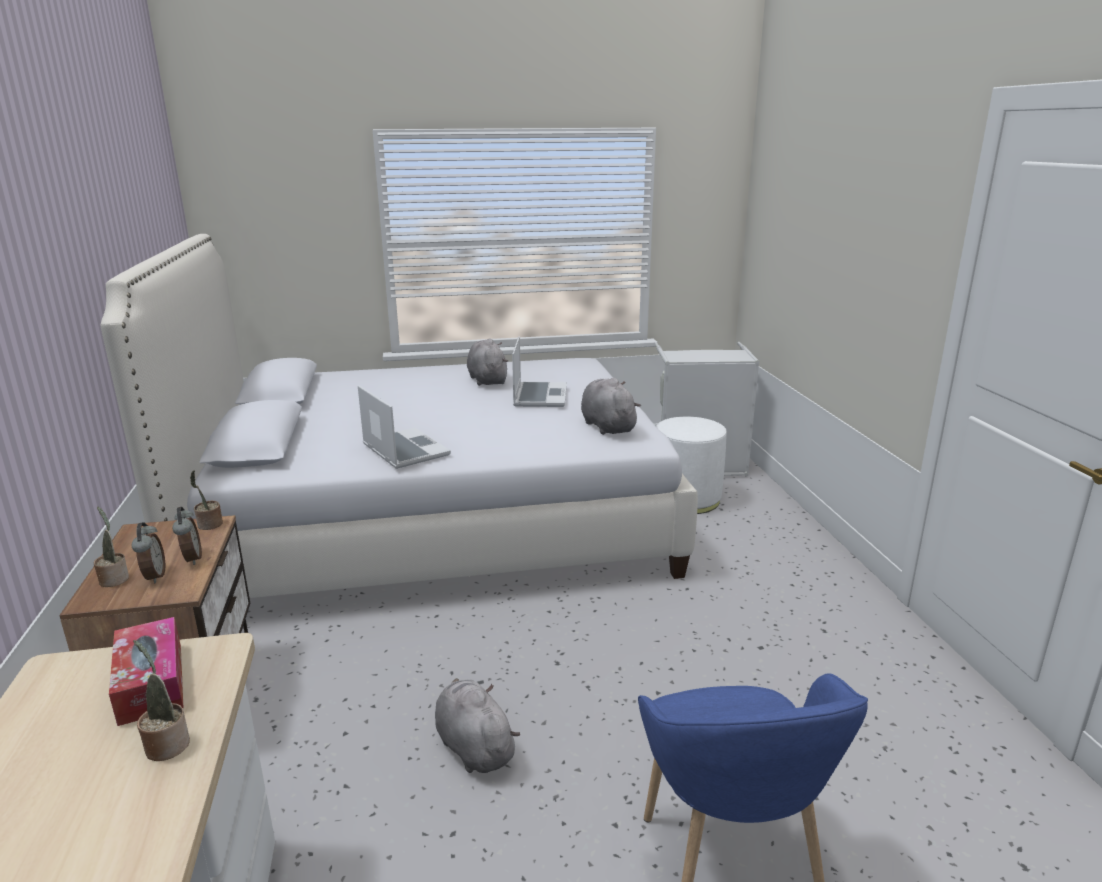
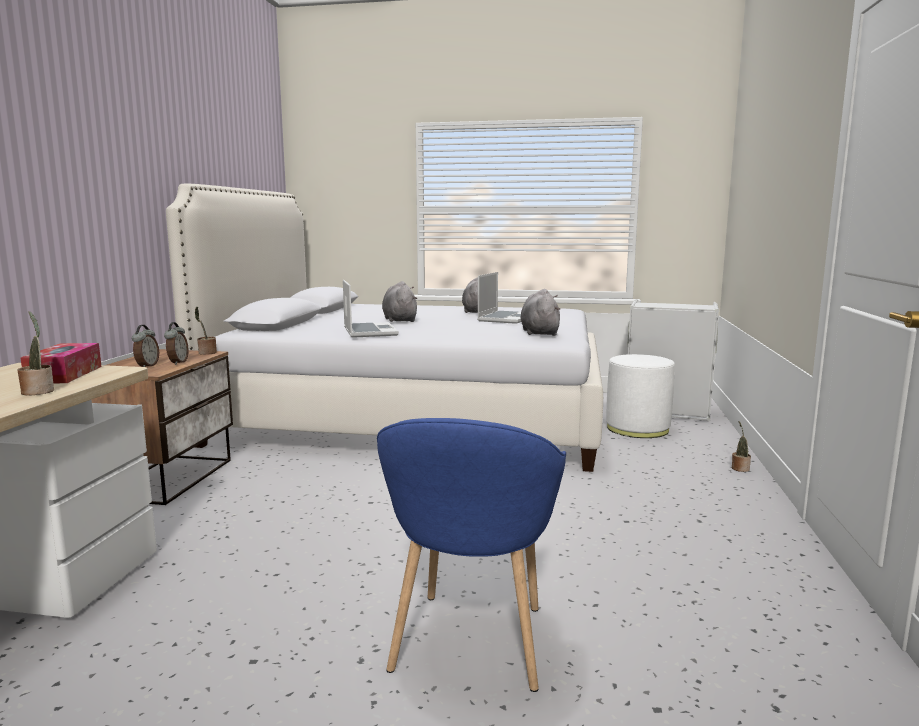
camera: 20 degrees right, 10 degrees down
(114, 579) = (124, 365): potted plant -> potted plant (739, 468)
(473, 746) = (333, 533): grey plush toy -> grey plush toy (399, 320)

